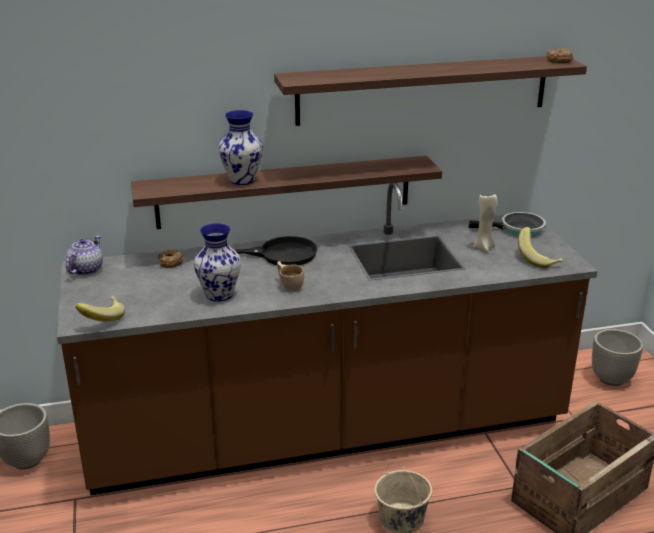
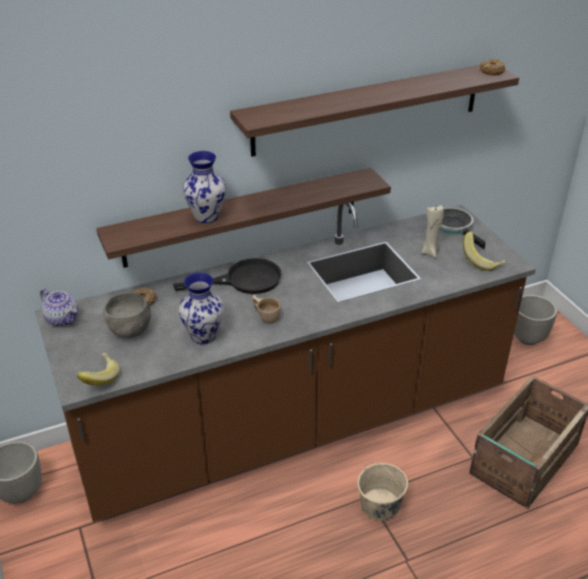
camera: 10 degrees left, 10 degrees up
(86, 269) = (63, 319): teapot -> teapot turned 120 degrees clockwise
(147, 285) = (129, 331): none -> grey bowl
(518, 230) = (455, 227): frying pan -> frying pan turned 105 degrees counterclockwise

